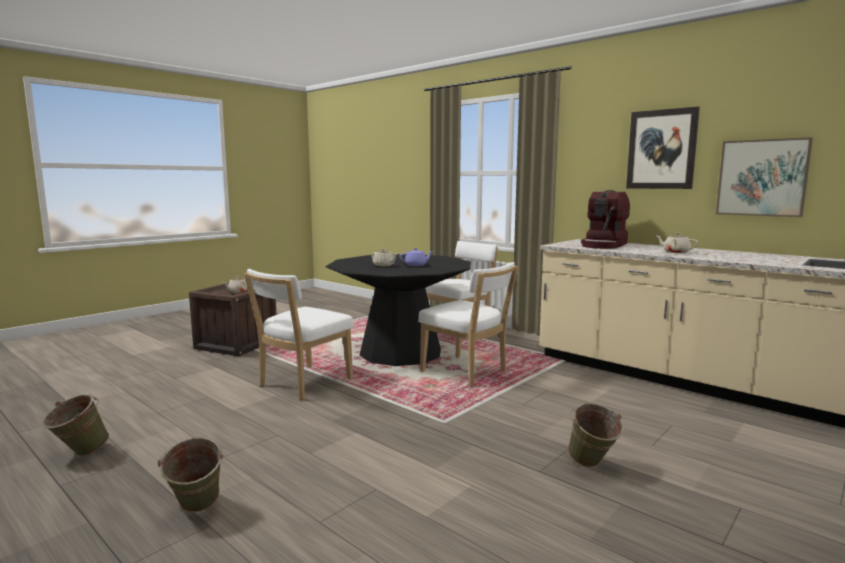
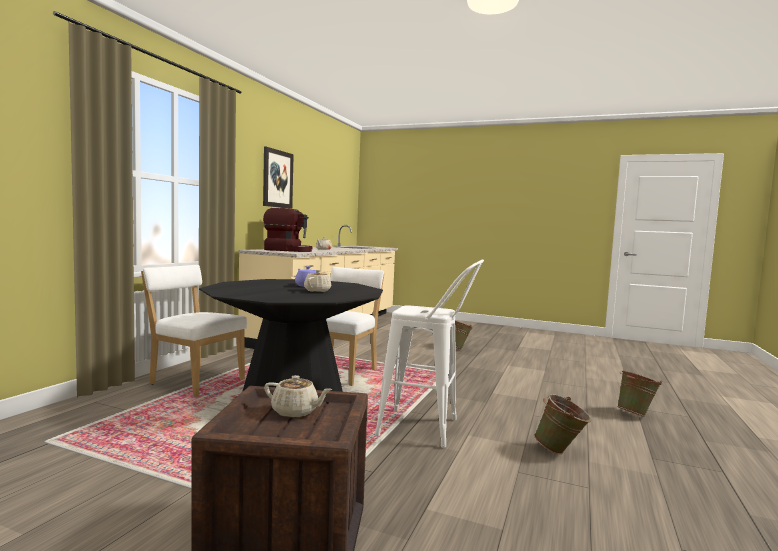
camera: 110 degrees left, 5 degrees down
(79, 454) = (700, 490): green bucket -> green bucket (561, 451)
(302, 384) = (428, 429): white chair -> white stool
(762, 178) = (311, 204): picture -> none

